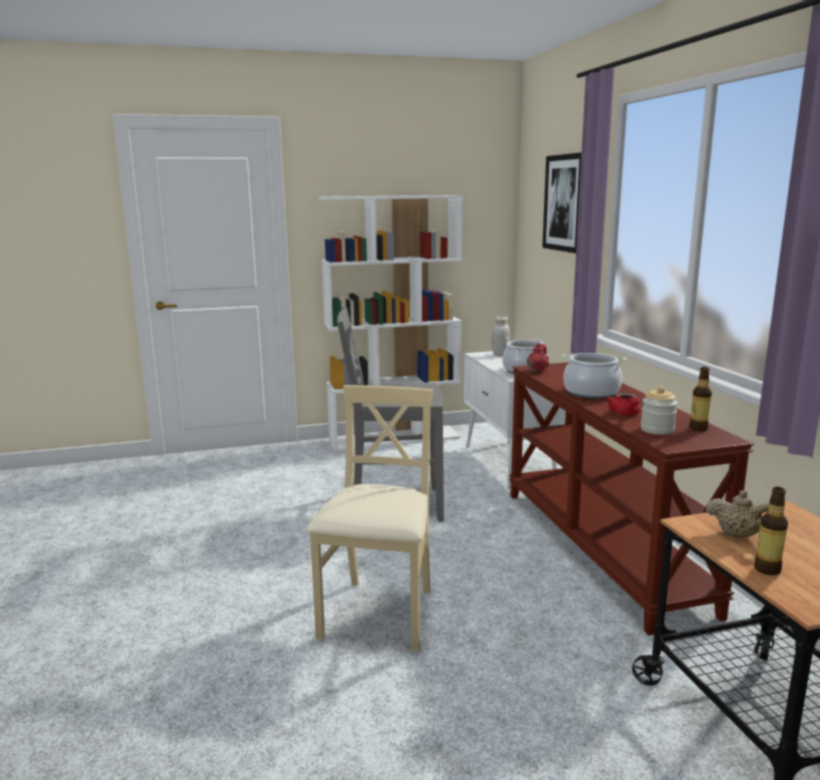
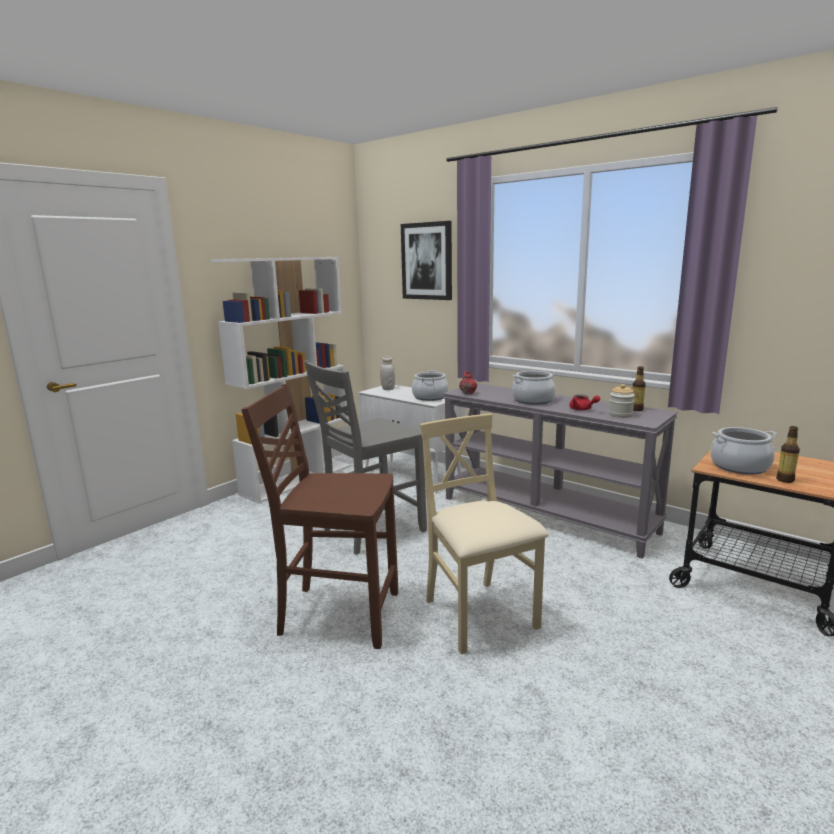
camera: 35 degrees left, 0 degrees up
(269, 564) = (337, 614): none -> brown chair
(602, 548) = (547, 514): brown console table -> grey console table
(739, 535) = (739, 466): beige teapot -> cooking pot

